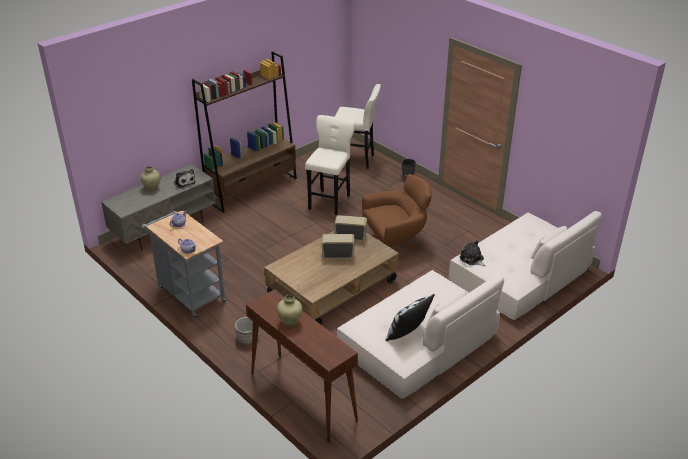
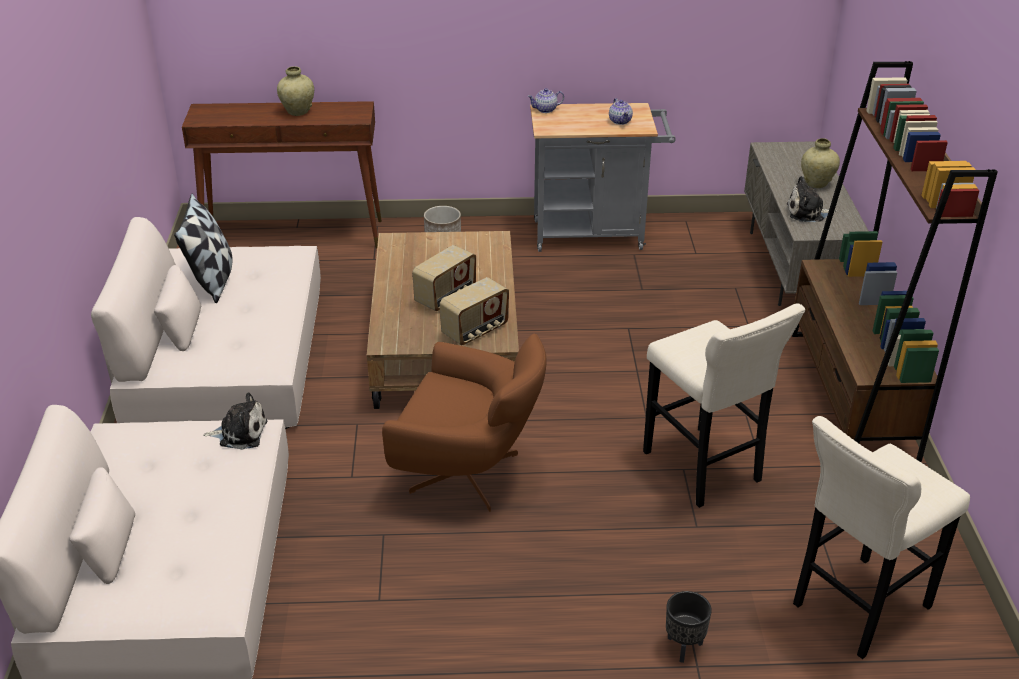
camera: 130 degrees right, 0 degrees up
(396, 242) = (469, 474): brown armchair -> brown armchair turned 90 degrees counterclockwise

